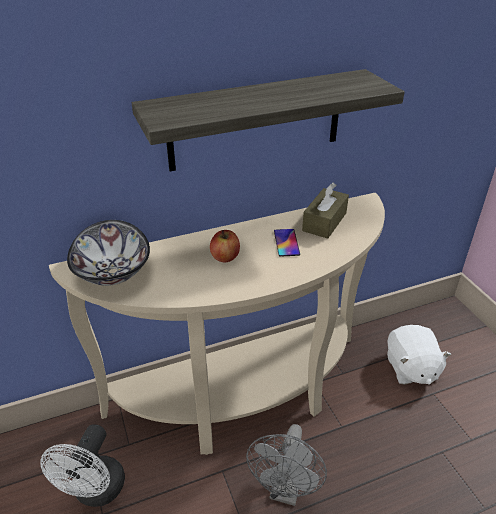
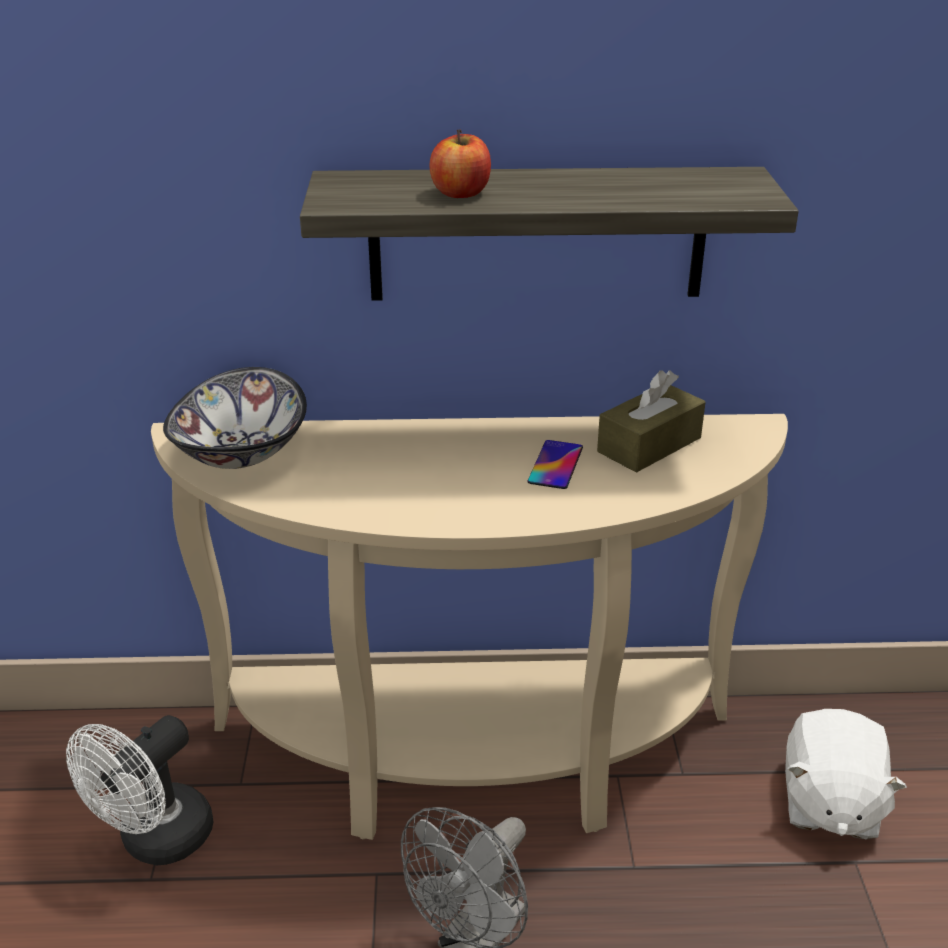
camera: 20 degrees right, 5 degrees down
(225, 257) = (434, 466): apple -> apple (461, 193)

